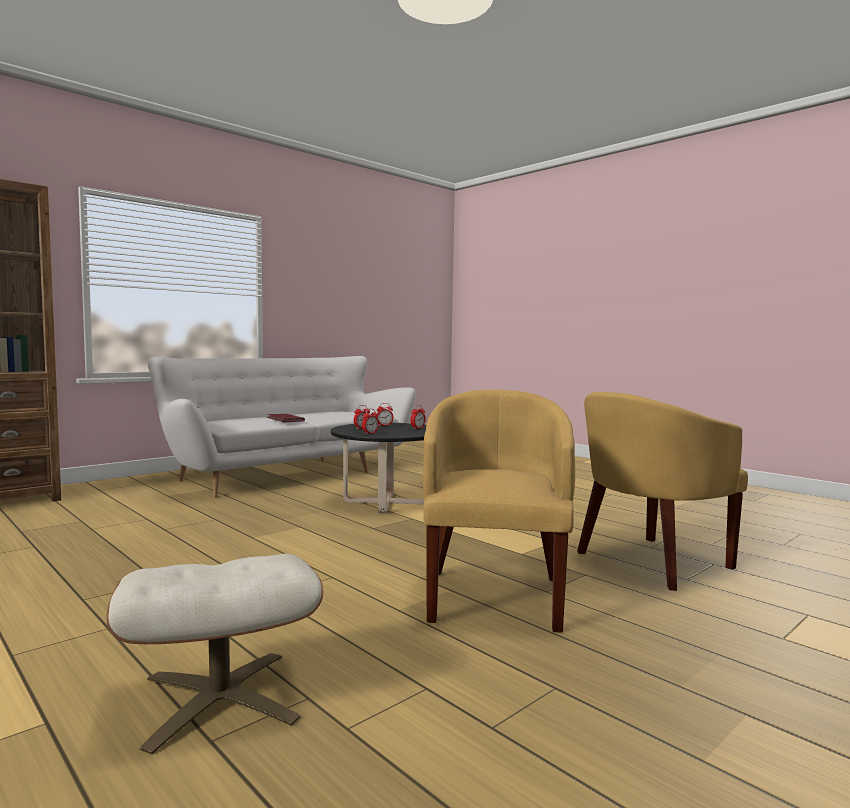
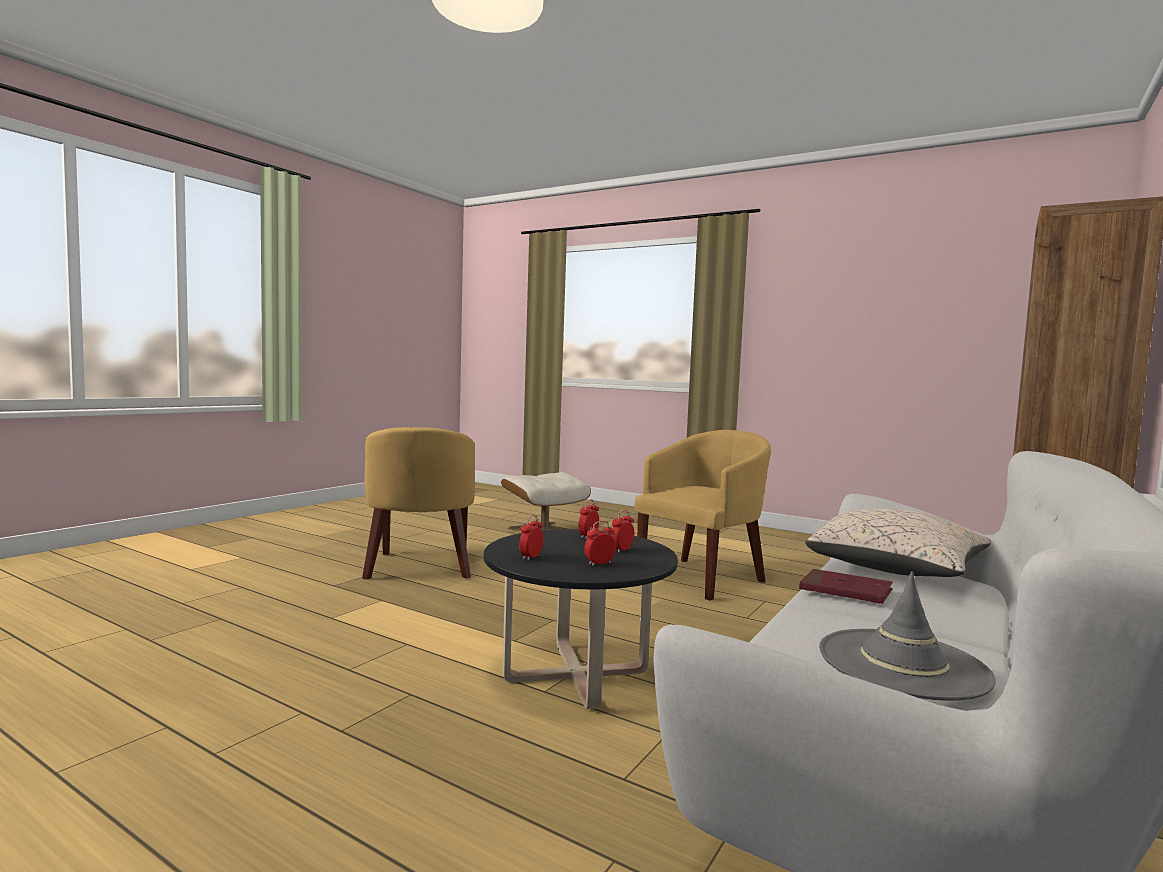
camera: 165 degrees right, 0 degrees up
(227, 423) = (897, 570): none -> beige pillow
(327, 412) = (902, 664): none -> grey hat
(651, 562) = (250, 600): yellow armchair -> yellow armchair (702, 578)

